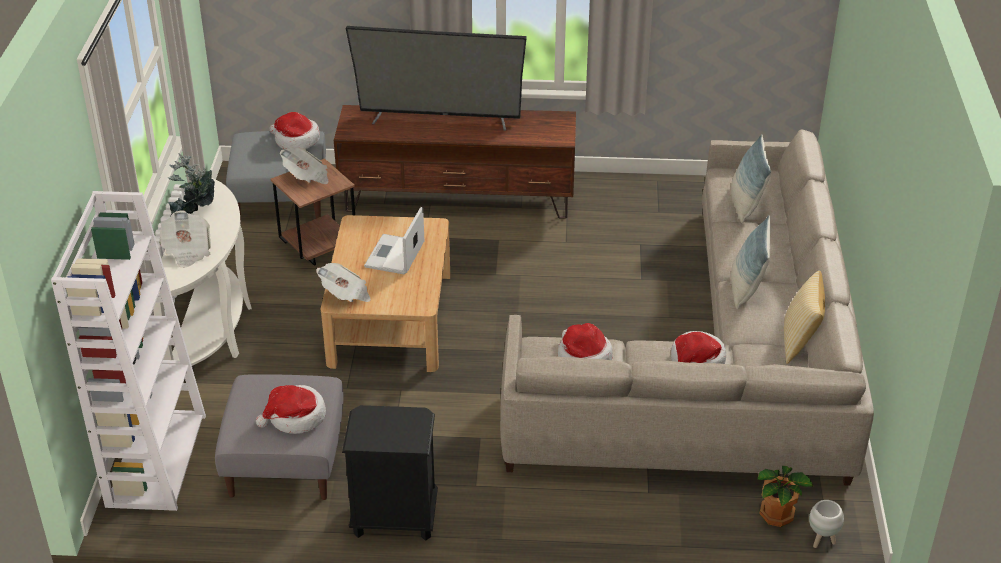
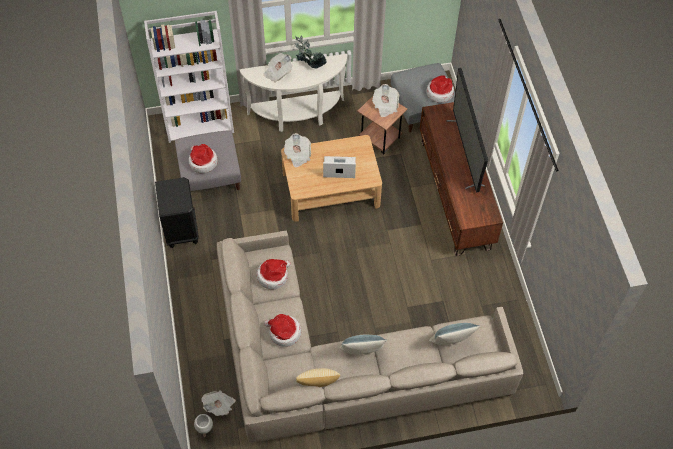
camera: 75 degrees right, 20 degrees up
(778, 516) = (219, 406): potted plant -> newspaper

